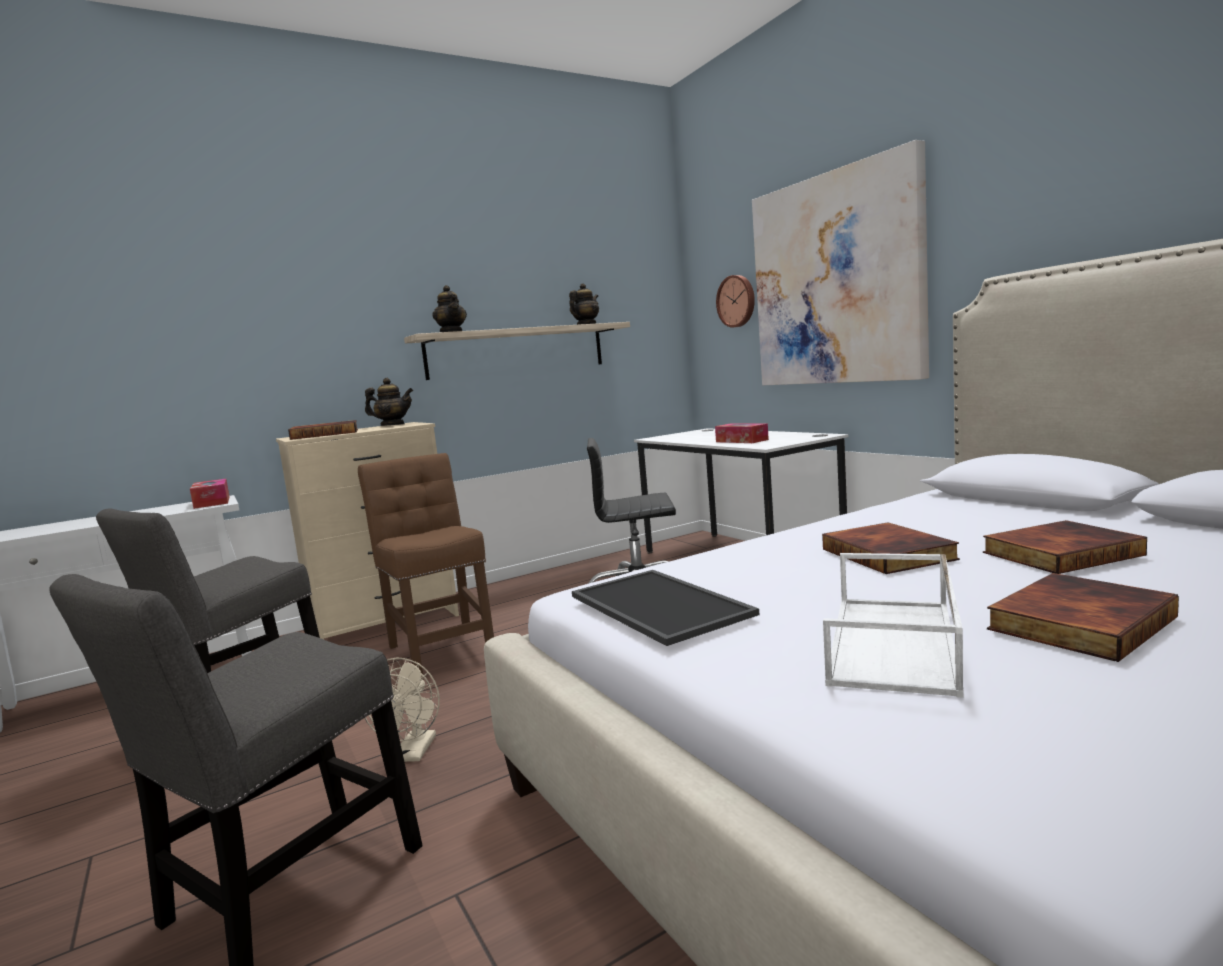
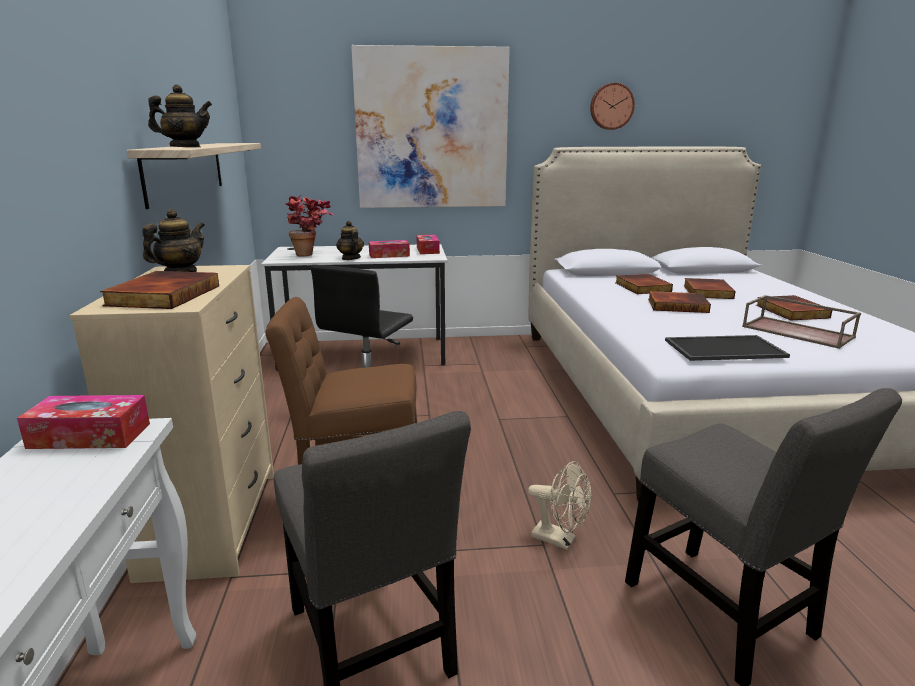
camera: 65 degrees left, 10 degrees up
(586, 325) = (227, 143): teapot -> teapot (350, 258)
(690, 436) = (311, 255): none -> potted plant
(737, 301) = (320, 131): wall clock -> wall clock (611, 106)
(797, 439) = (427, 250): none -> tissue box
(895, 643) = (798, 332): white tray -> brown tray
(971, 524) = (641, 287): none -> book

